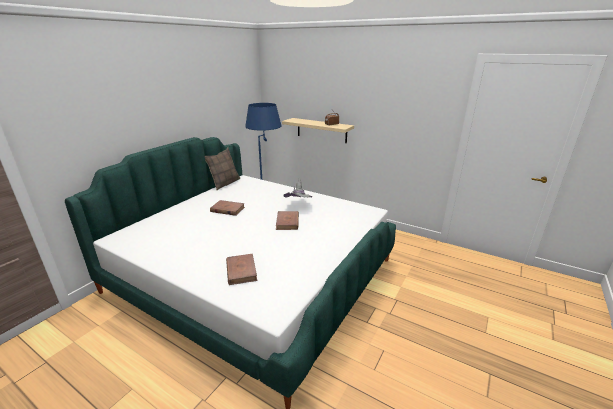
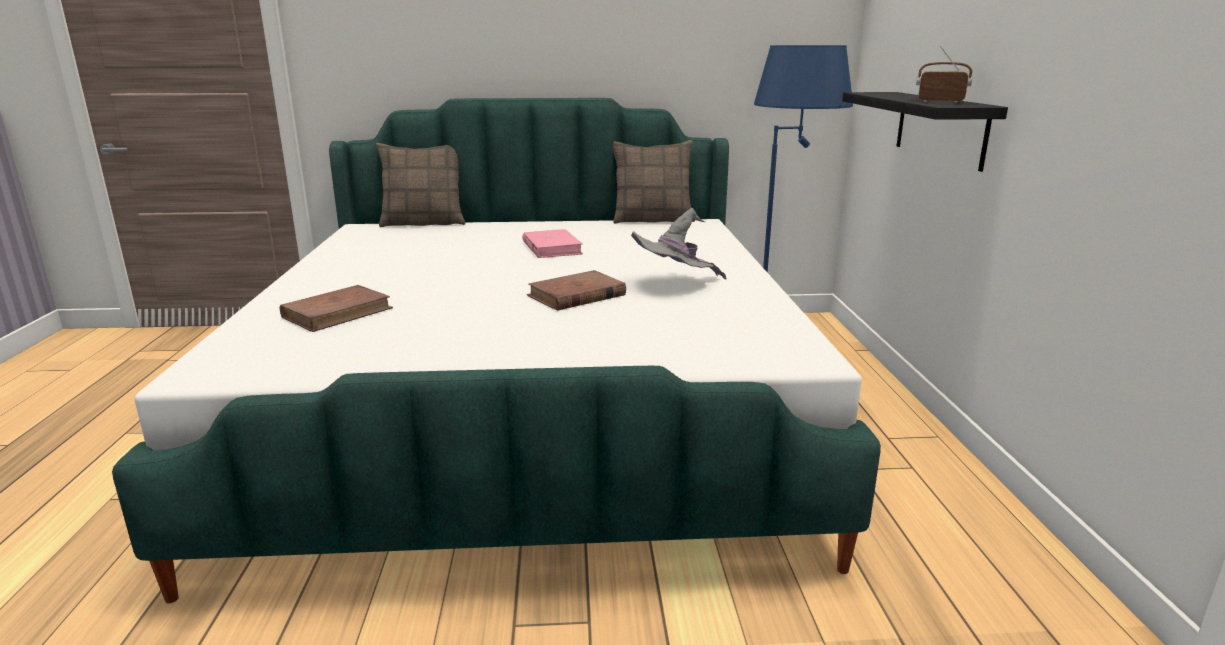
camera: 55 degrees right, 5 degrees down
(137, 222) = (424, 223): none -> pillow
(227, 209) = (552, 248): brown book -> pink book
(321, 130) = (940, 128): beige shelf -> black shelf

